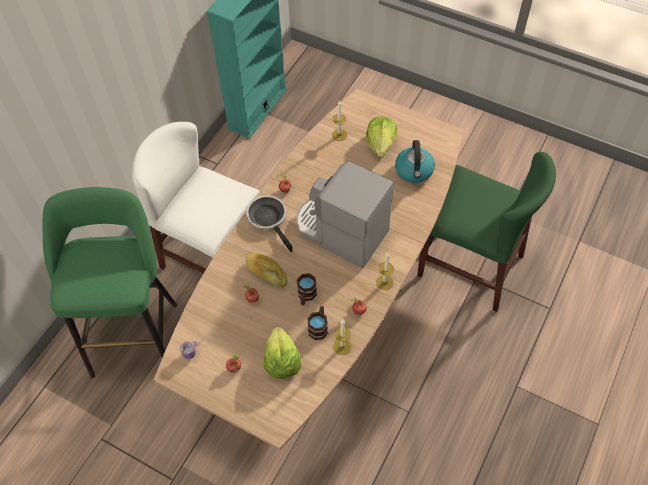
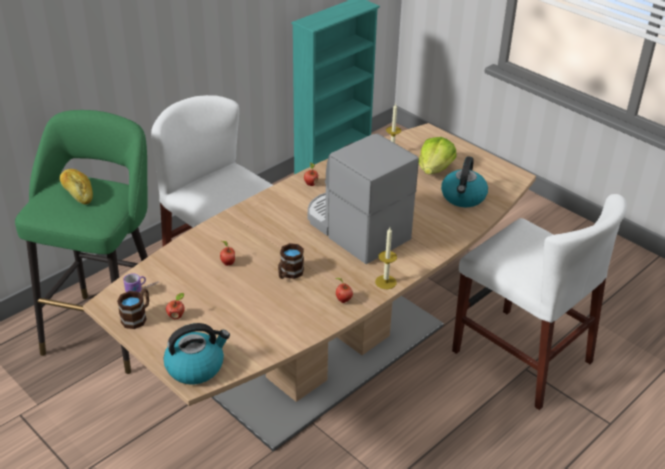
camera: 15 degrees right, 20 degrees down
(266, 273) = (255, 245): bread -> bread (77, 192)
(269, 219) = (281, 203): frying pan -> none
(271, 413) = (196, 366): none -> kettle
(281, 361) = (232, 323): lettuce -> none
(319, 327) = (290, 303): brown mug -> brown mug (137, 317)
(342, 346) = (308, 326): candle -> none
(470, 265) = (521, 356): green chair -> white chair

